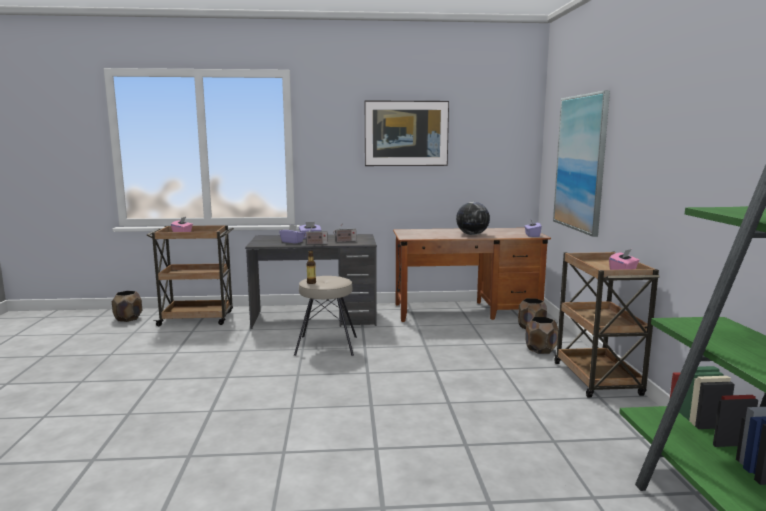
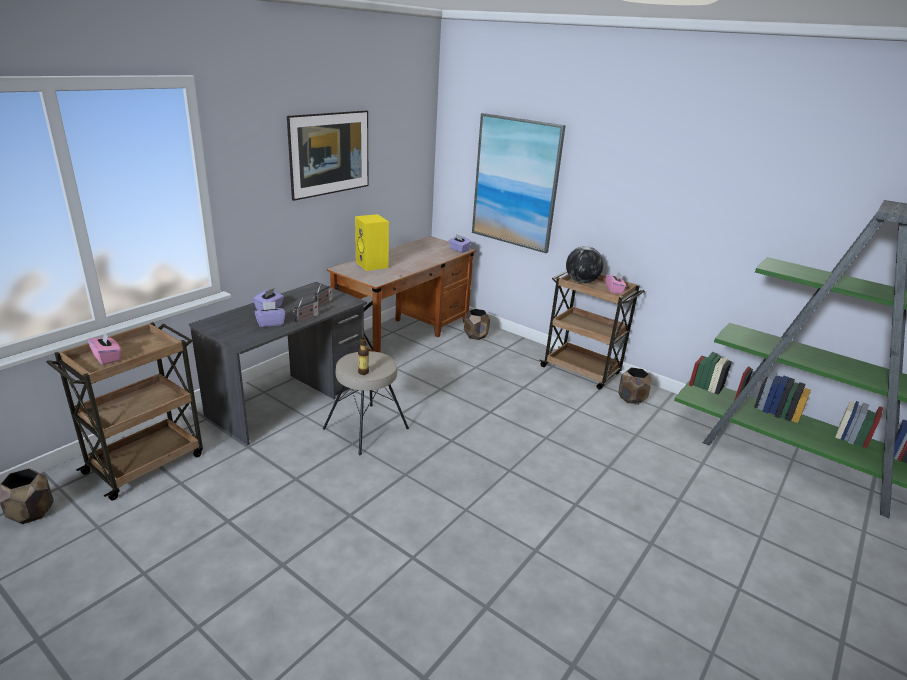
camera: 50 degrees left, 15 degrees up
(431, 232) = (373, 265): none -> yellow speaker
(472, 234) = (415, 260): globe -> globe (581, 281)
(541, 349) = (515, 357): brown planter -> brown planter (631, 398)

